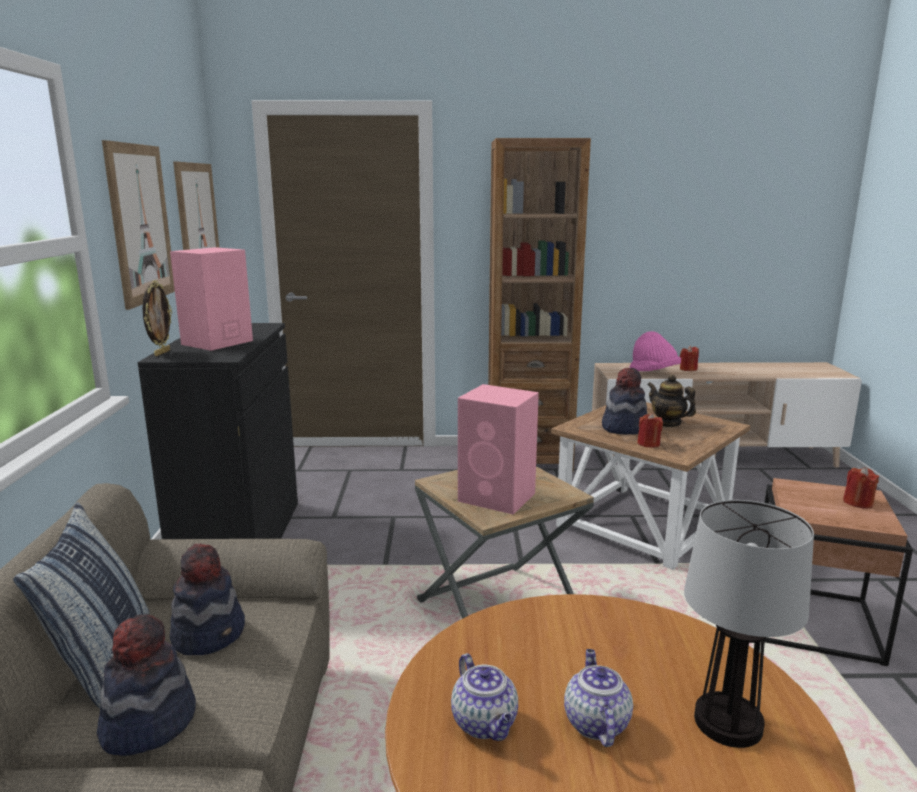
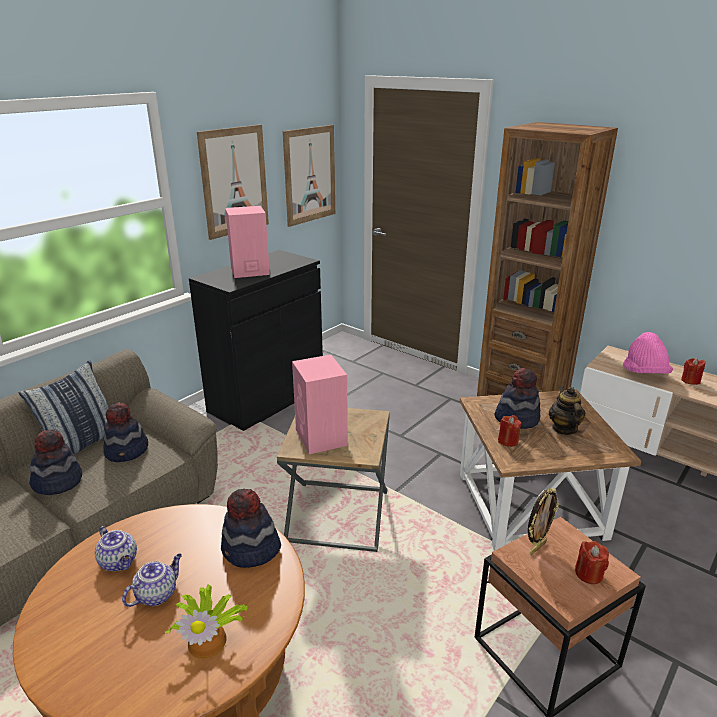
camera: 40 degrees right, 10 degrees up
(161, 353) = (210, 273): picture frame -> picture frame (536, 547)
(486, 724) = (119, 562): teapot -> teapot turned 60 degrees counterclockwise
(605, 625) = (251, 550): none -> hat
(727, 721) = (209, 639): table lamp -> potted plant

